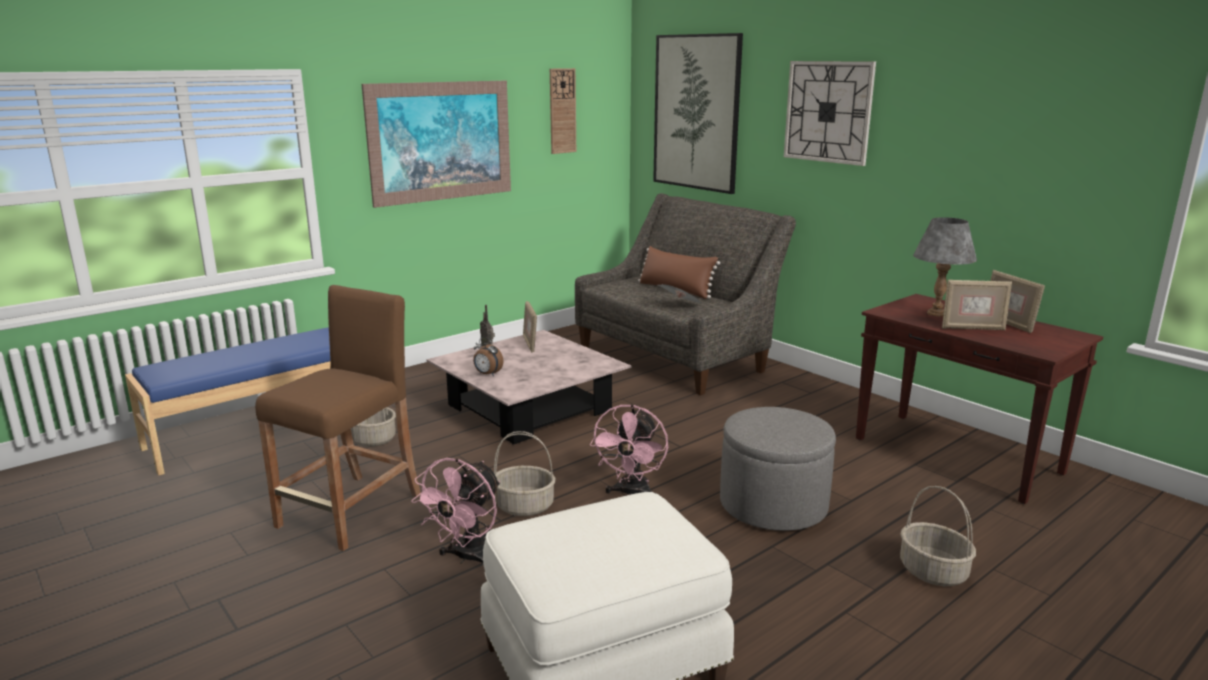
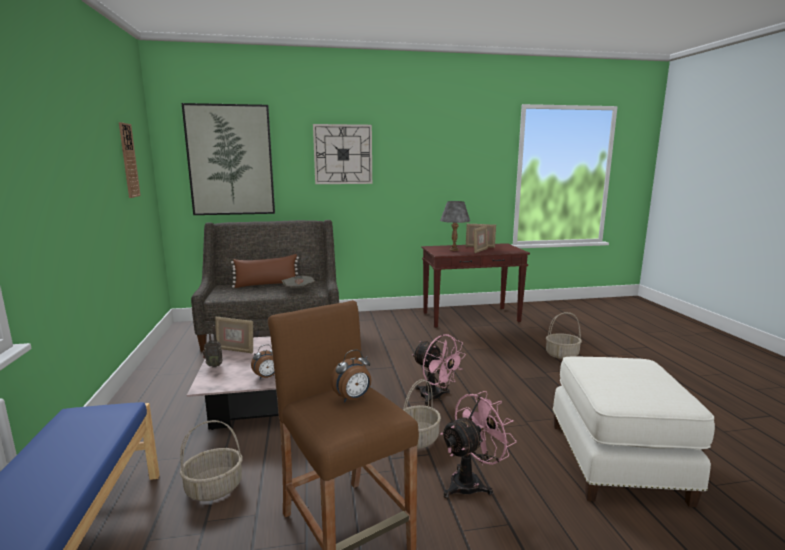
camera: 60 degrees left, 5 degrees down
(340, 381) = (353, 399): none -> alarm clock
(441, 141) = (73, 186): picture -> none
(467, 558) = (471, 482): pink fan -> pink fan turned 90 degrees counterclockwise
(773, 505) = (482, 365): grey ottoman -> none

